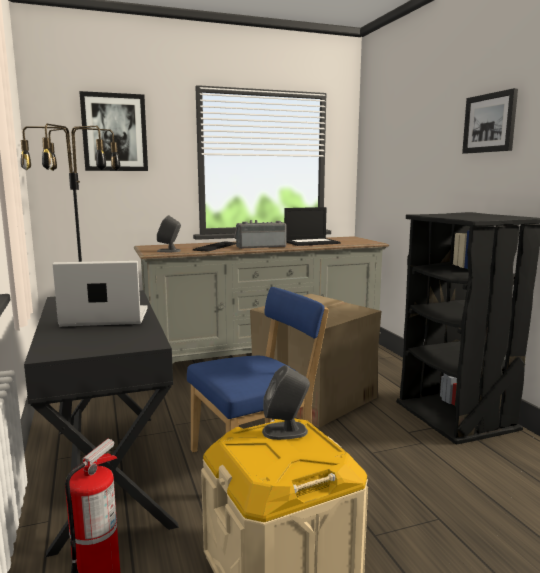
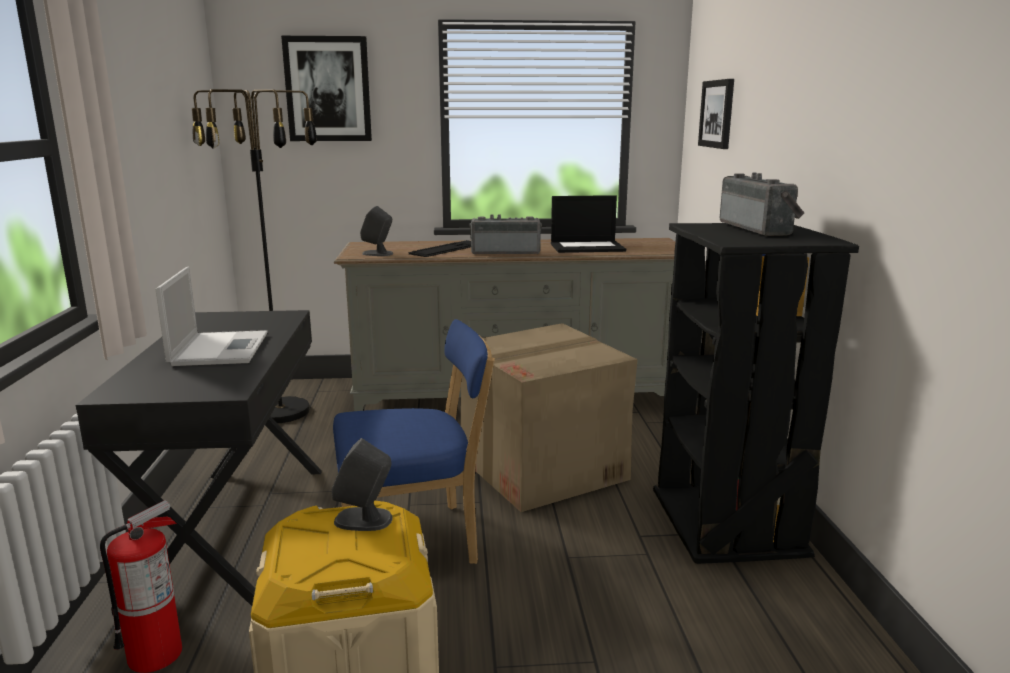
camera: 15 degrees right, 5 degrees up
(103, 317) = (220, 348): laptop -> laptop turned 75 degrees clockwise
(469, 214) = (759, 228): none -> radio
(490, 123) = (816, 83): picture -> picture (717, 114)

